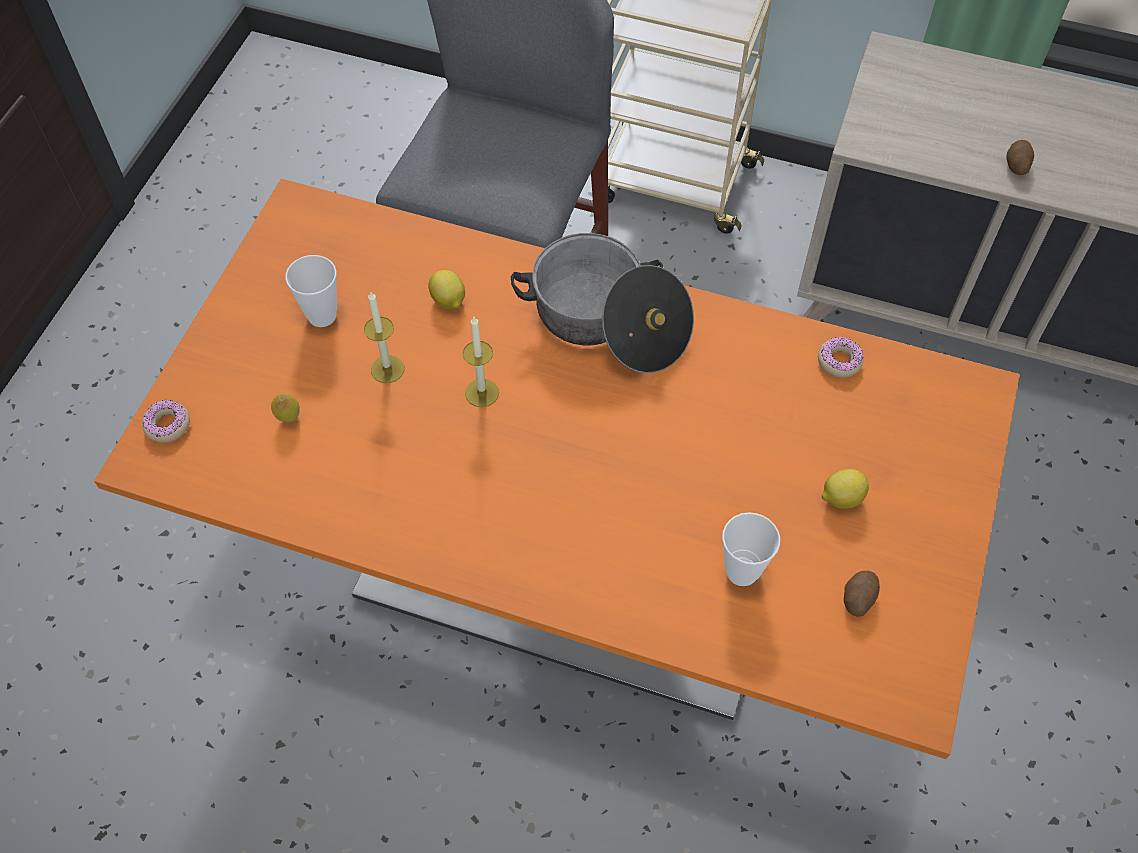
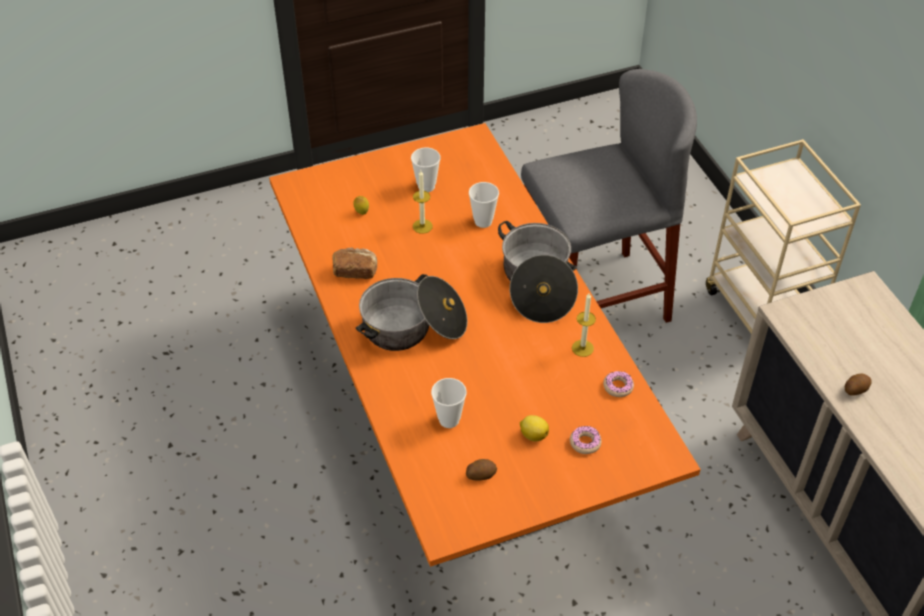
camera: 50 degrees right, 10 degrees down
(167, 425) = (317, 179): donut -> donut (585, 443)
(386, 499) = (355, 271): none -> bread
(448, 301) = (483, 221): lemon -> cup
(482, 393) = (445, 265): candle -> candle (582, 348)
(552, 502) = (413, 327): none -> cooking pot

